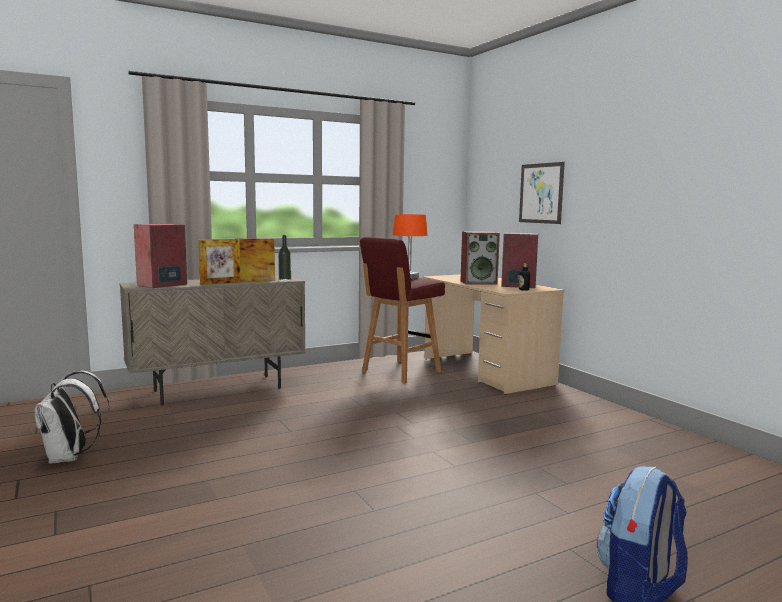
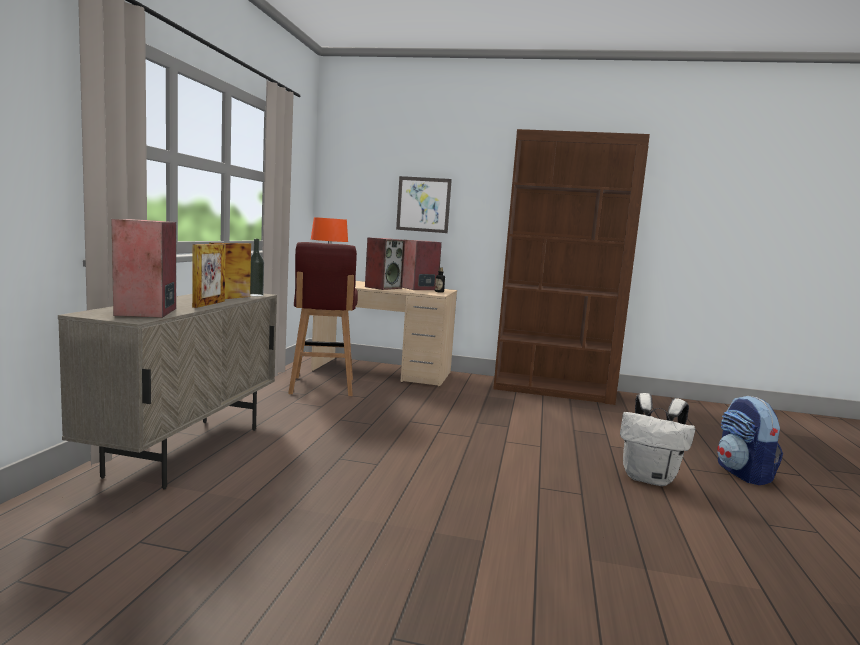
camera: 50 degrees left, 0 degrees up
(70, 457) = (230, 588): white backpack -> white backpack (650, 478)
(641, 428) = (553, 390): none -> brown bookcase

